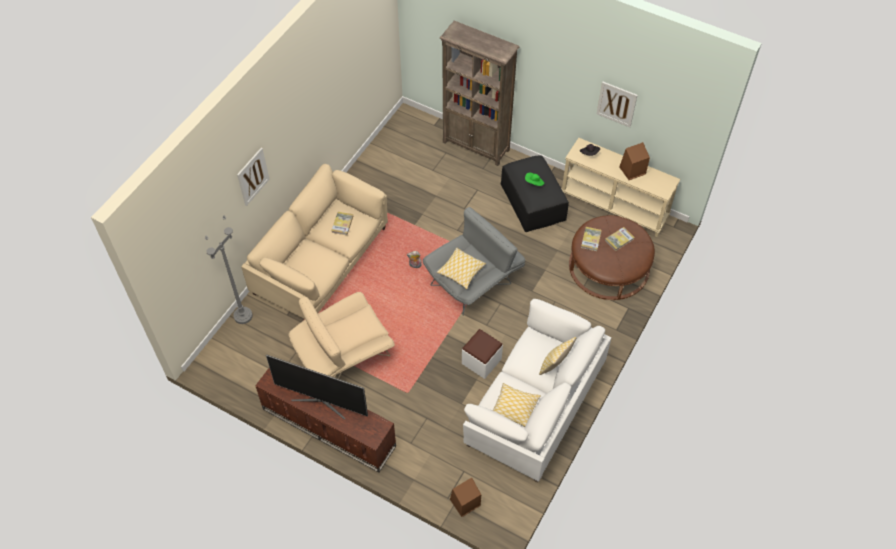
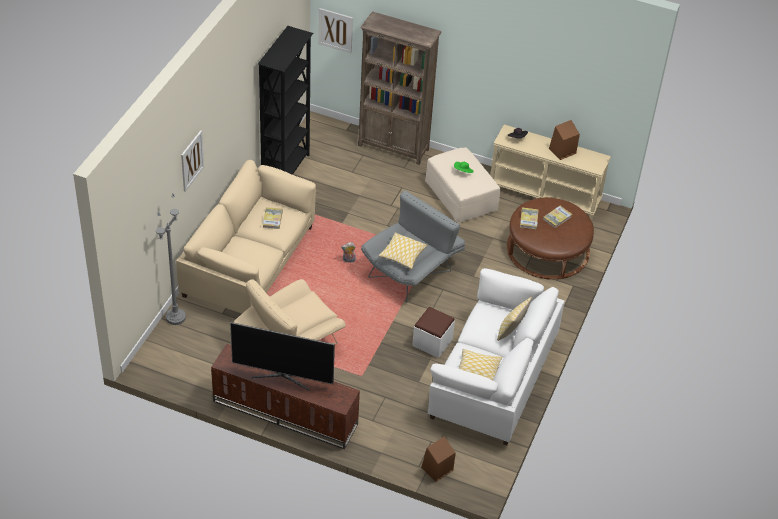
camera: 10 degrees left, 10 degrees down
(371, 163) = (286, 169): none -> black bookcase
(533, 203) = (461, 196): black ottoman -> beige ottoman
(616, 104) = (542, 82): picture -> picture (335, 30)

